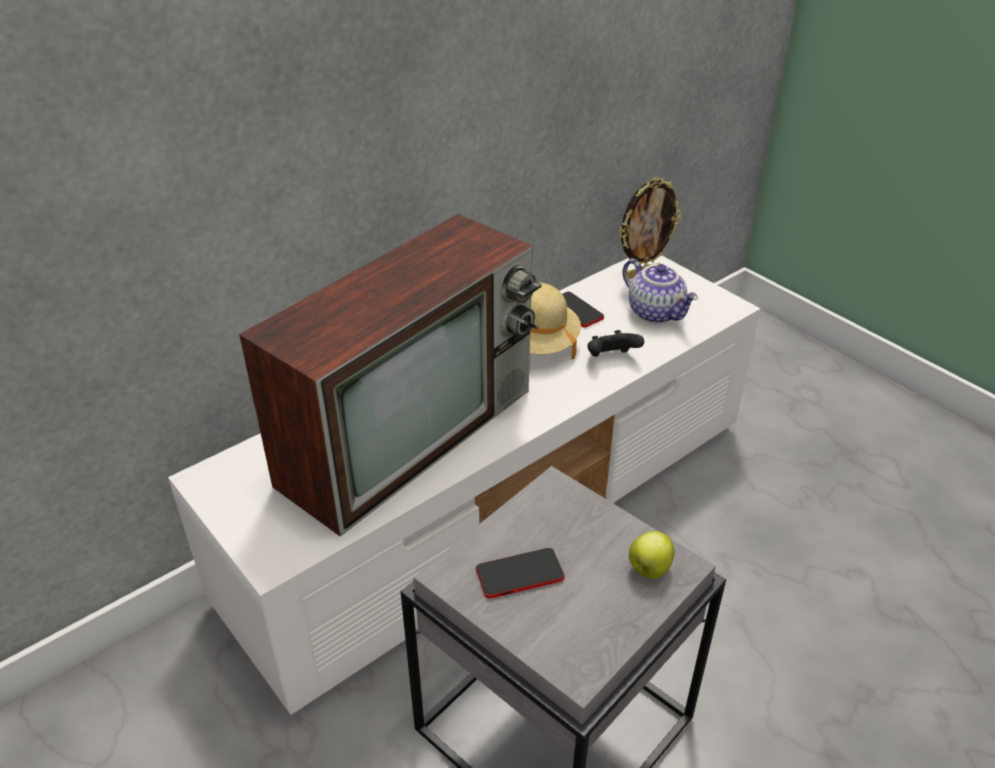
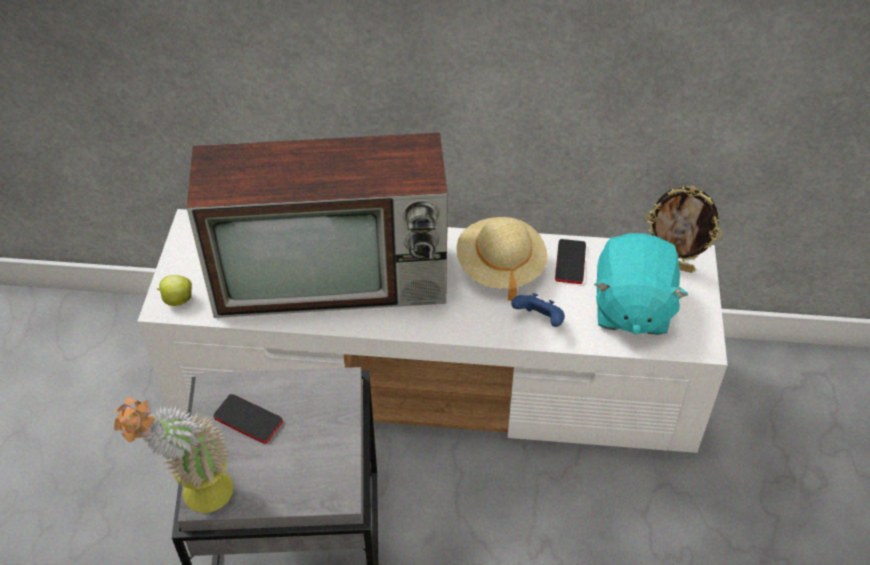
camera: 45 degrees right, 10 degrees up
(571, 674) = (196, 498): none -> potted plant
(611, 358) = (539, 320): black game controller -> blue game controller
(648, 569) = (319, 480): apple -> apple (177, 300)
(656, 312) = (631, 308): teapot -> turquoise plush toy

